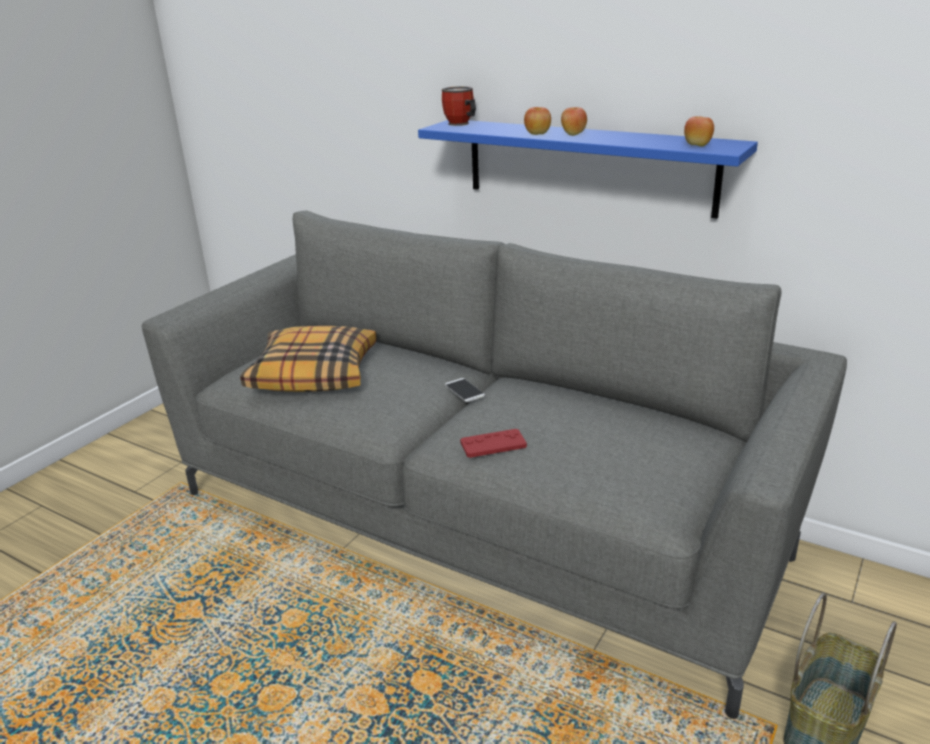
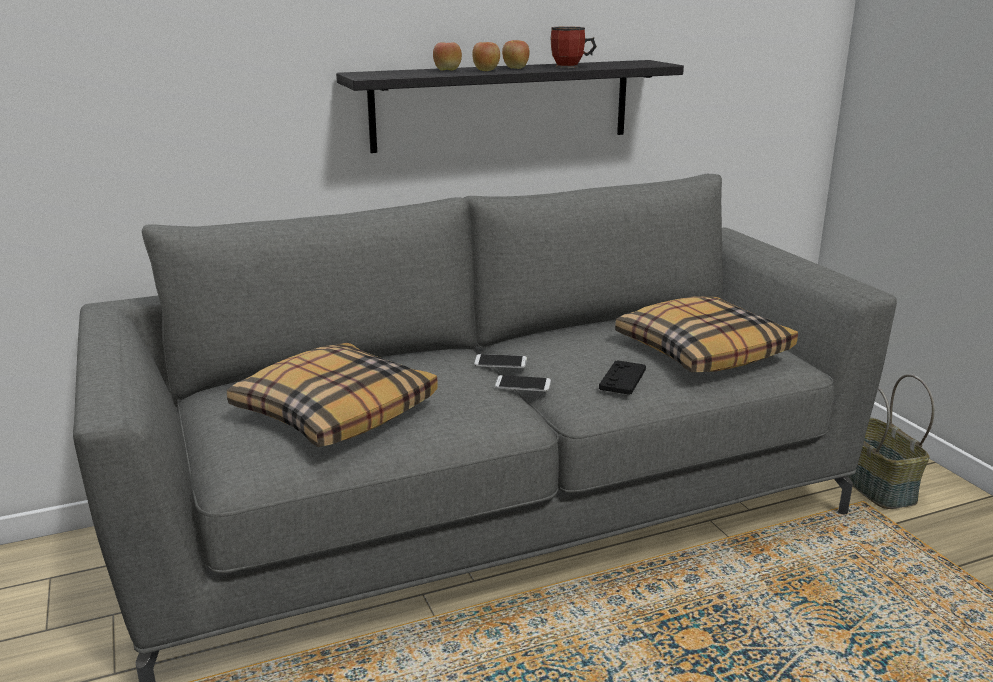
camera: 55 degrees left, 5 degrees down
(437, 412) = (522, 384): none -> phone
(460, 124) = (376, 73): mug -> mug (572, 67)
(493, 444) = (622, 379): red game controller -> black game controller
(587, 166) = (503, 105): blue shelf -> black shelf
(606, 459) = (701, 351): none -> pillow
(697, 145) = (633, 64): apple -> apple (447, 70)

